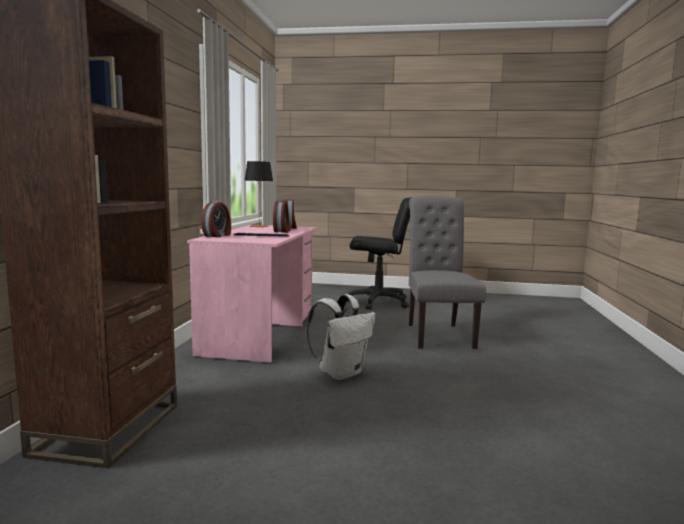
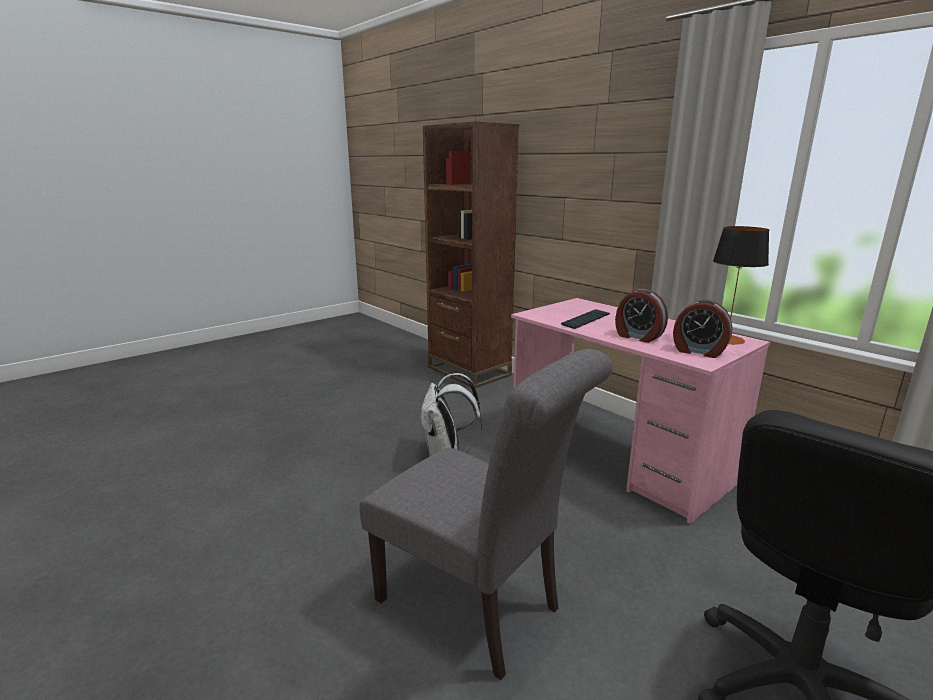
camera: 130 degrees right, 10 degrees up
(218, 235) = (604, 308): alarm clock -> none

